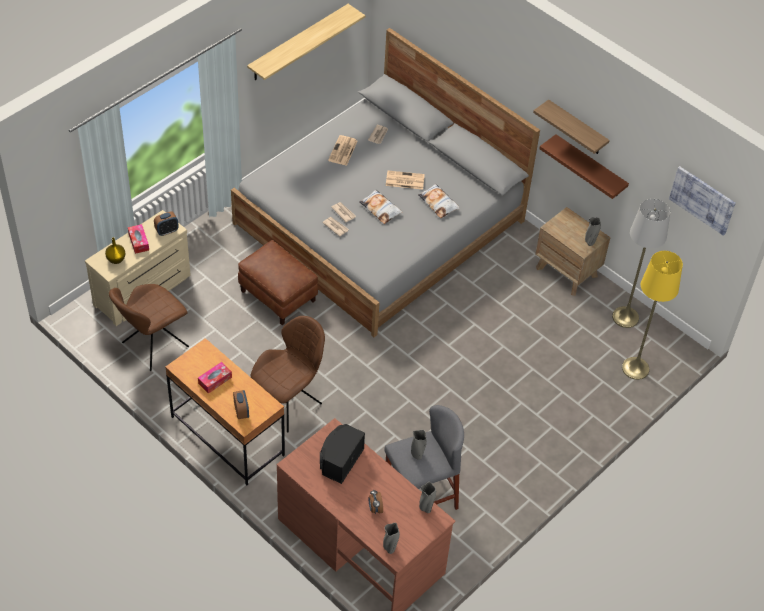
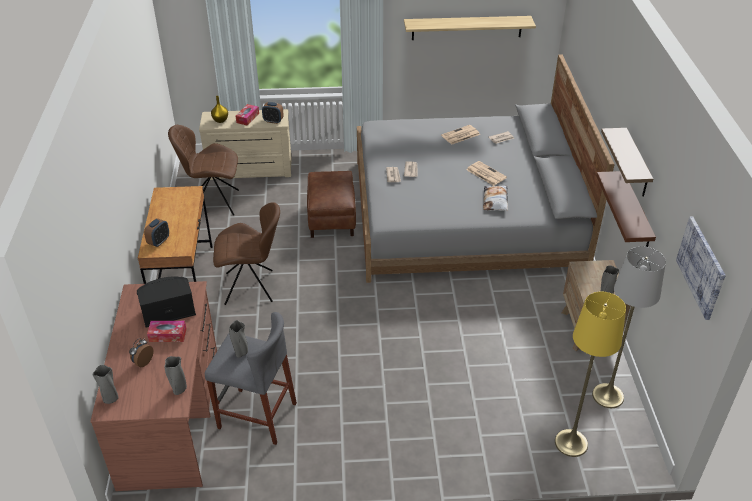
camera: 45 degrees right, 10 degrees down
(215, 380) = (171, 213): tissue box -> tissue box (168, 335)
(380, 209) = (443, 182): pillow -> none

